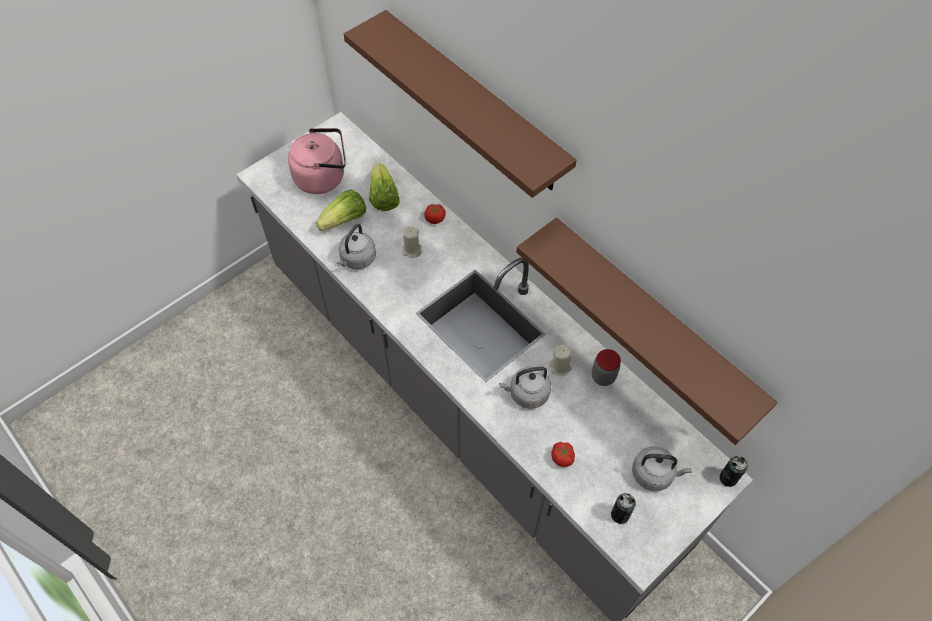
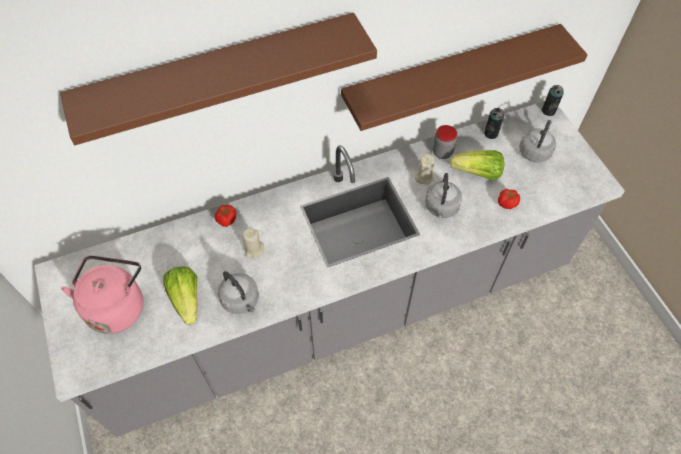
camera: 70 degrees left, 0 degrees up
(383, 197) = (176, 256): lettuce -> lettuce (478, 173)
(620, 515) = (563, 183): can -> can (491, 133)

